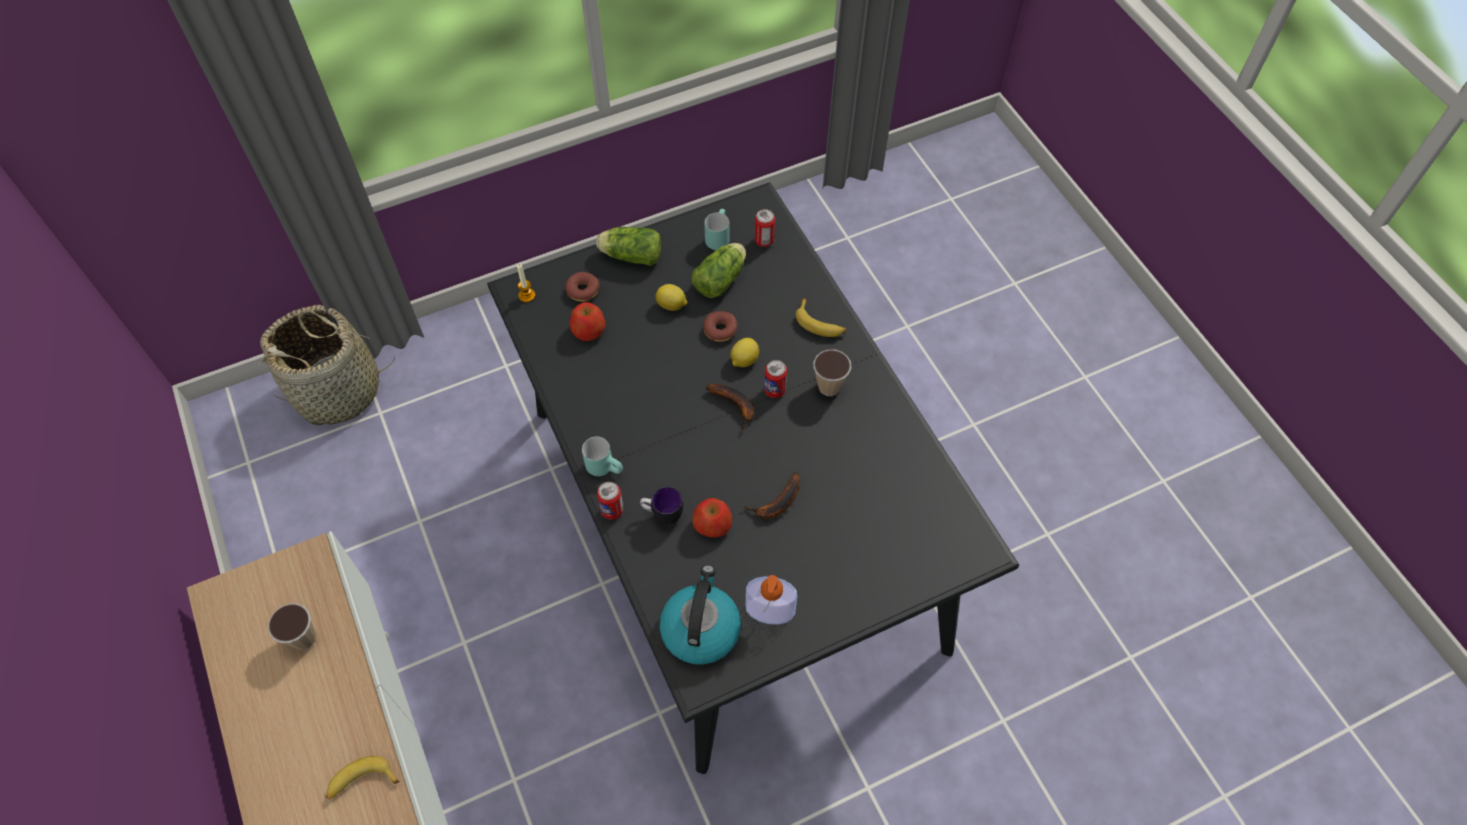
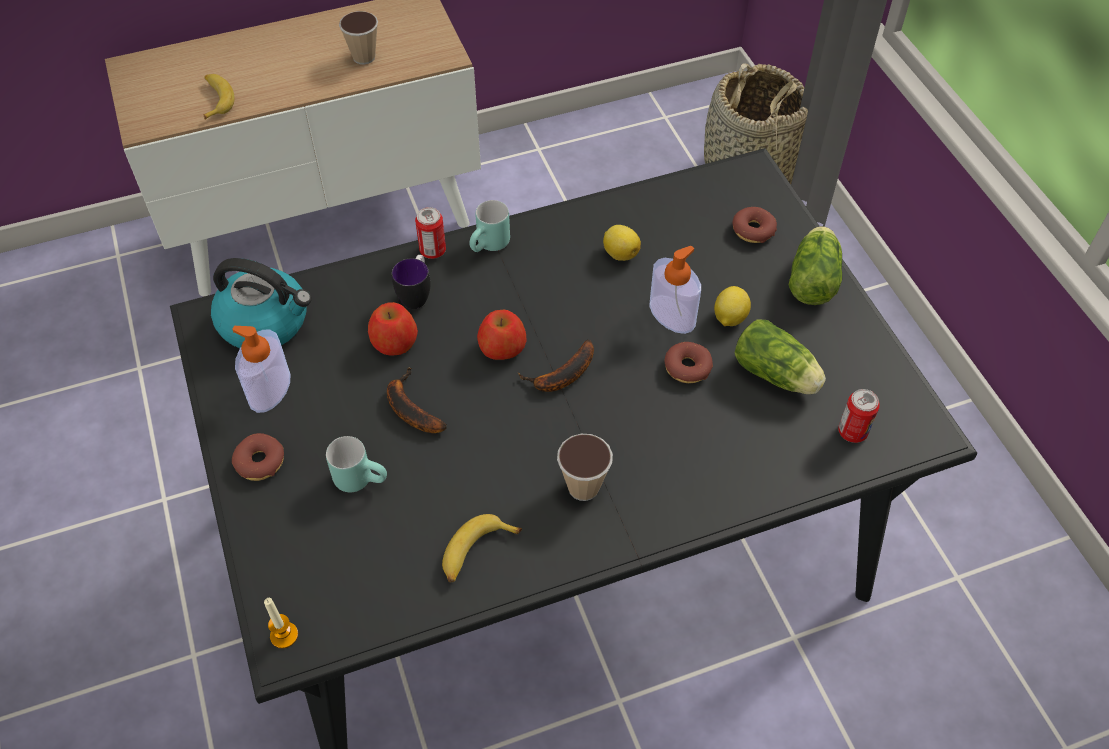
camera: 95 degrees right, 5 degrees down
(526, 295) = (744, 180): candle -> candle (284, 635)
(588, 330) = (690, 235): apple -> apple (502, 348)
(671, 340) = (672, 314): none -> soap dispenser
(717, 237) = (854, 375): turquoise mug -> turquoise mug (362, 478)
(744, 360) = (635, 390): lemon -> lemon (620, 253)
(774, 390) = (584, 421): can -> none
(820, 323) = (696, 488): banana -> banana (476, 552)
(839, 601) = (260, 462): none -> donut

